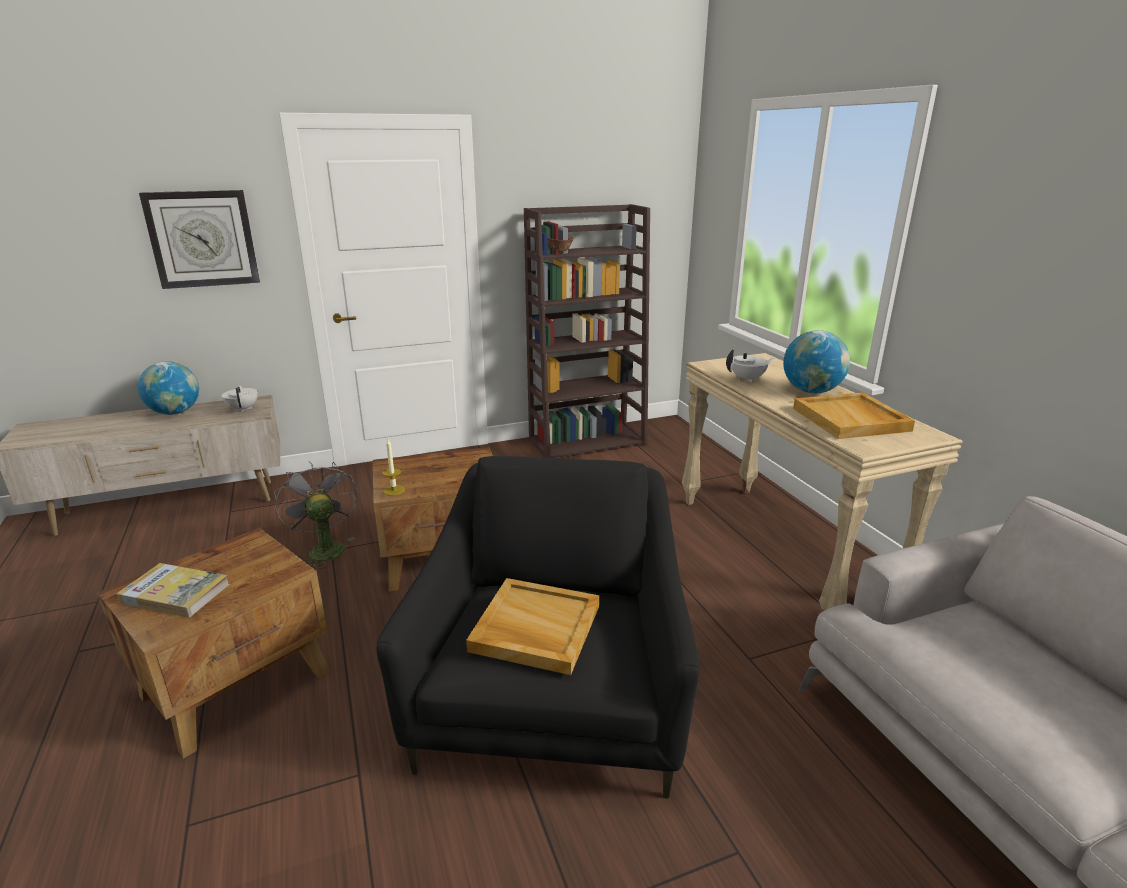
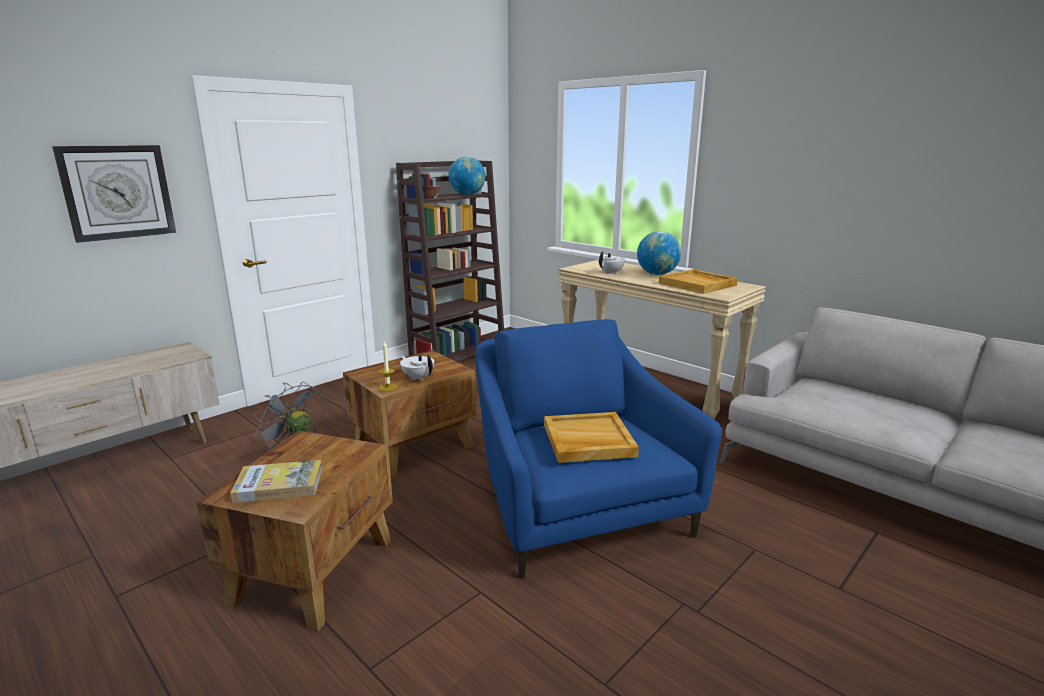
camera: 25 degrees left, 5 degrees down
(175, 412) = (99, 367): globe -> globe (467, 194)
(243, 409) = (174, 354): white teapot -> white teapot (418, 378)
(552, 695) = (575, 506): black armchair -> blue armchair

